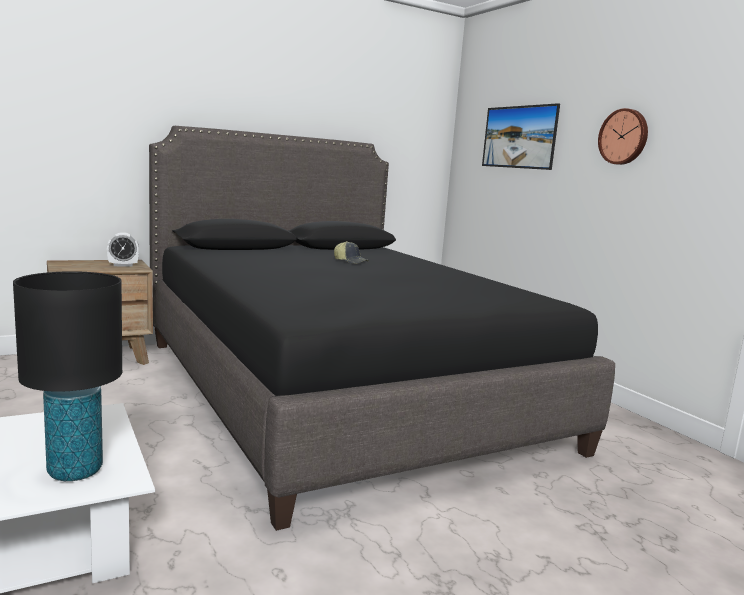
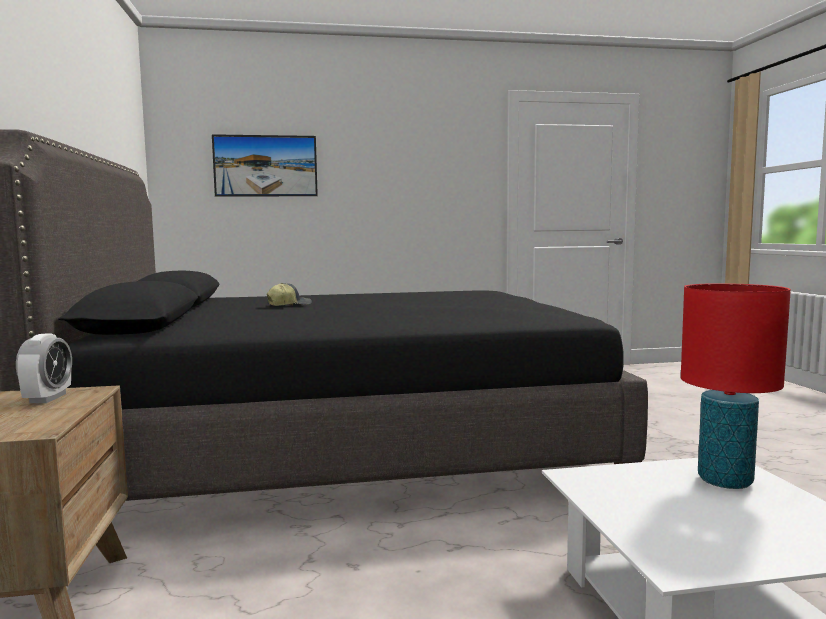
camera: 70 degrees left, 5 degrees down
(75, 471) = (724, 481): black table lamp -> red table lamp
(624, 137) = (391, 167): wall clock -> none

